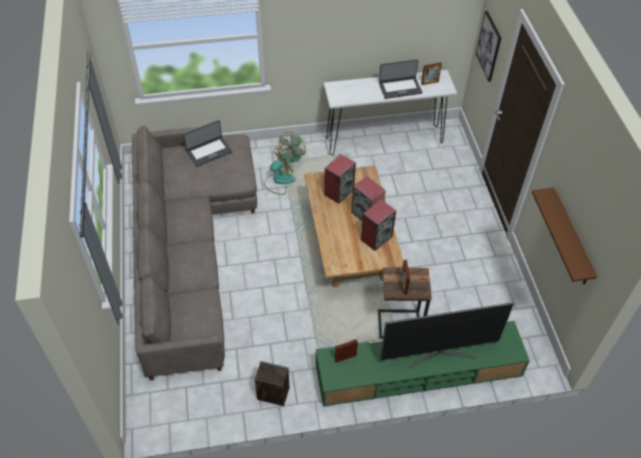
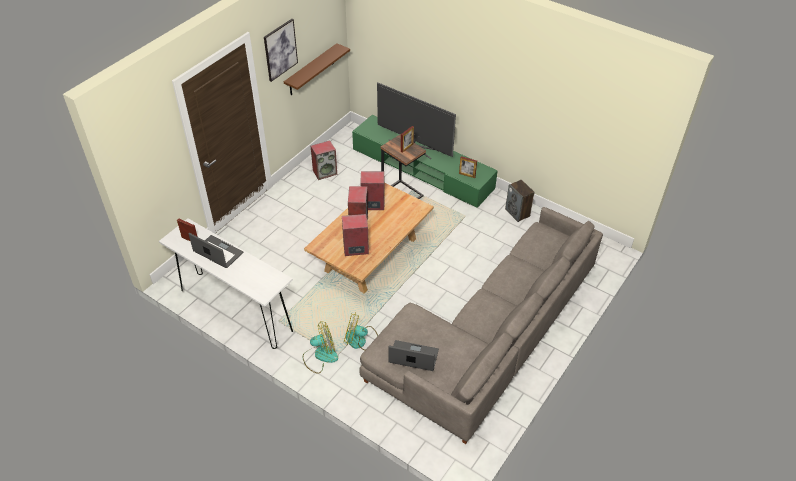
camera: 135 degrees left, 5 degrees down
(489, 46) = (154, 169): picture -> picture (280, 50)
(492, 291) = (325, 172): none -> speaker

